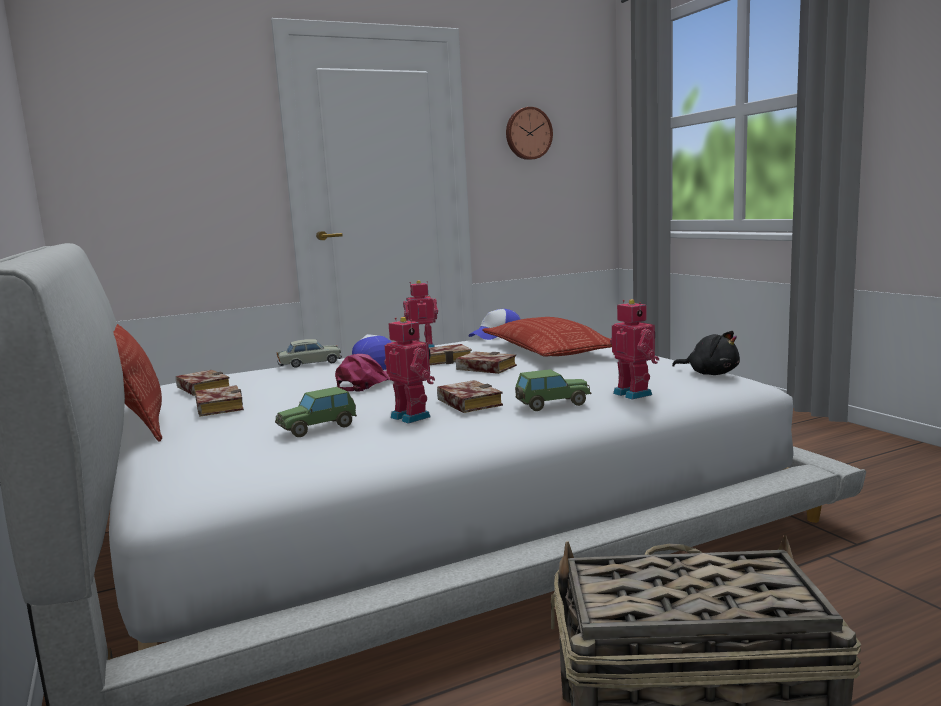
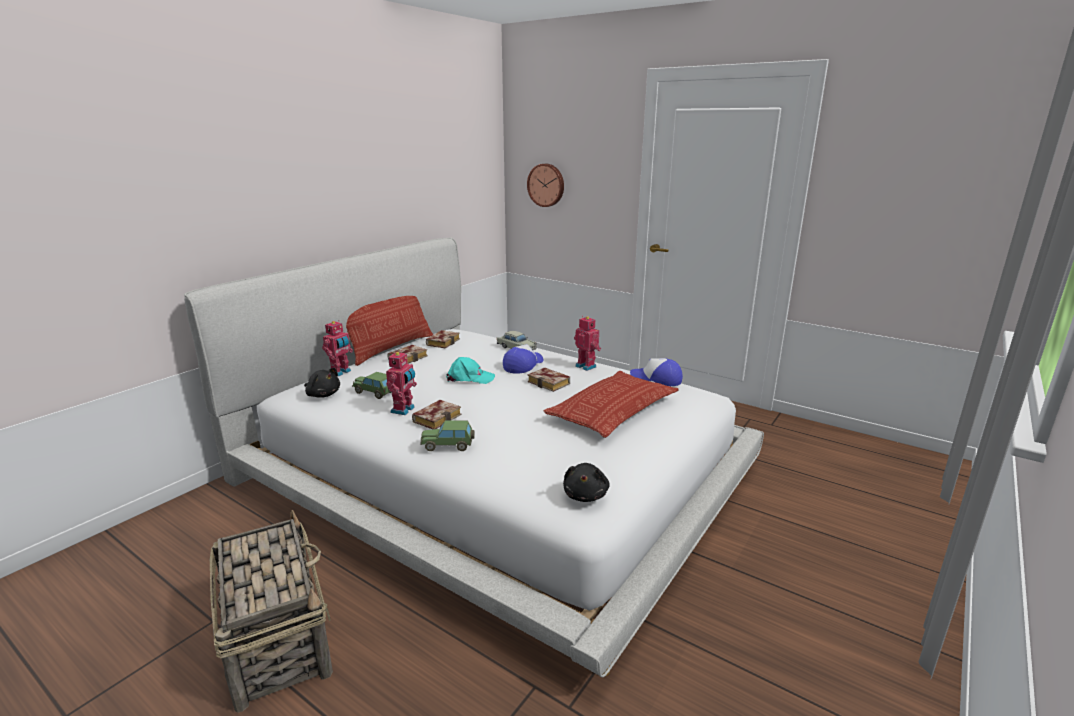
camera: 60 degrees right, 10 degrees up
(251, 461) = (323, 394): none -> black plush toy
(366, 384) = (469, 378): pink cap -> turquoise cap
(483, 368) = (531, 401): book -> none
(528, 133) = (896, 176): wall clock -> wall clock (546, 185)
(551, 404) = (448, 445): toy car -> toy car turned 135 degrees clockwise
(634, 393) = (492, 470): toy robot -> toy robot (341, 372)

